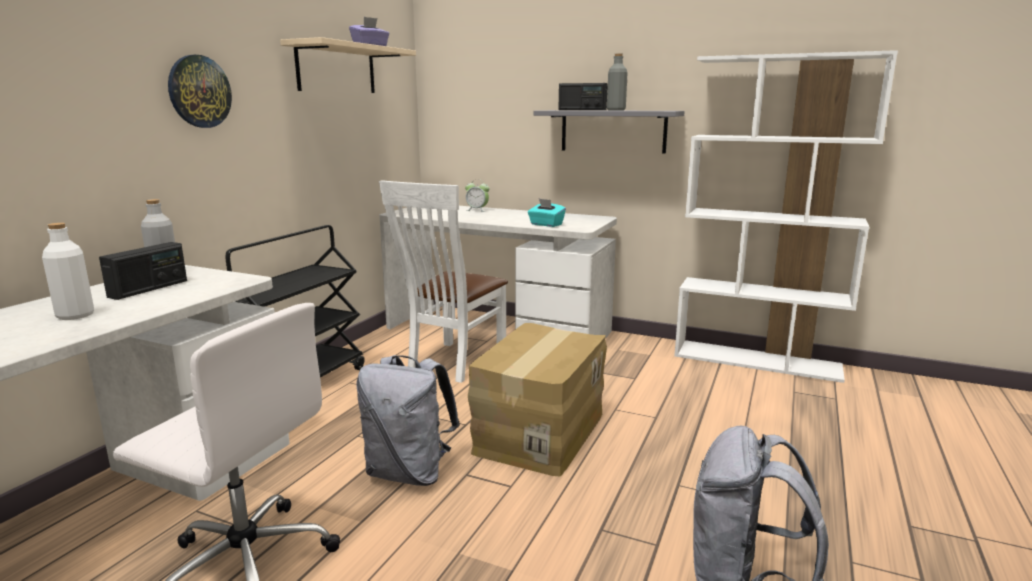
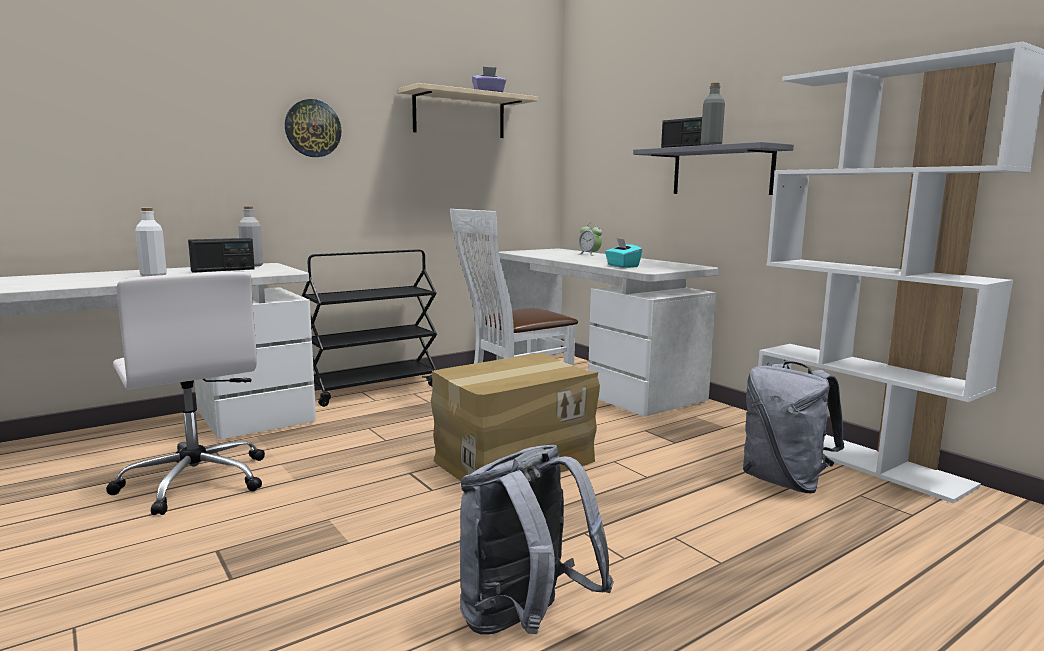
camera: 30 degrees right, 5 degrees down
(409, 473) = (369, 460): grey backpack -> grey backpack (785, 482)

